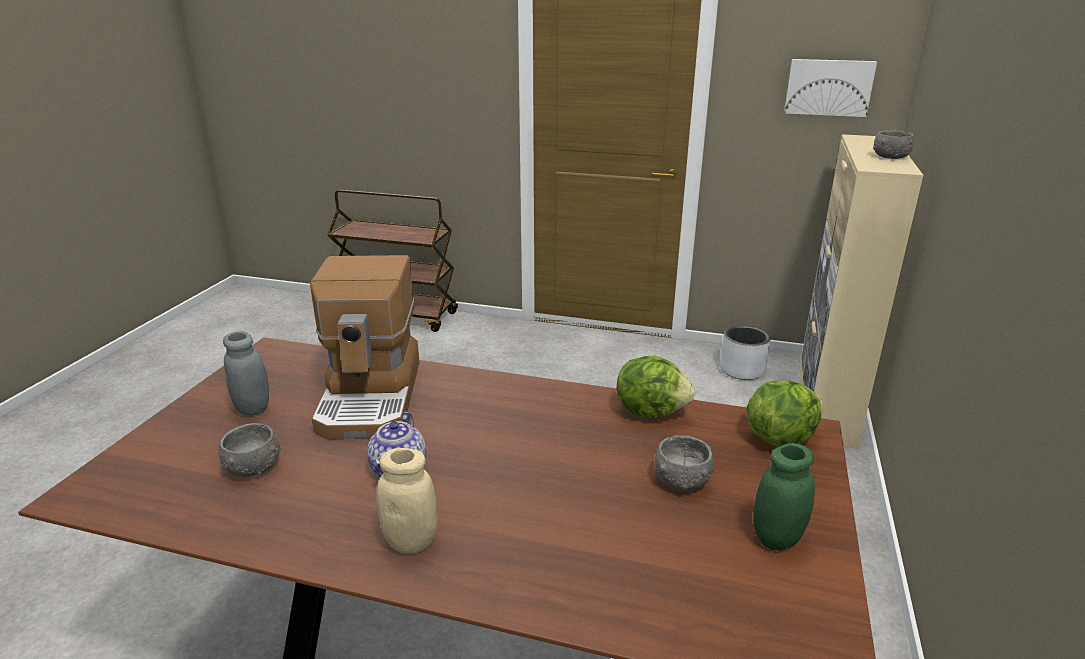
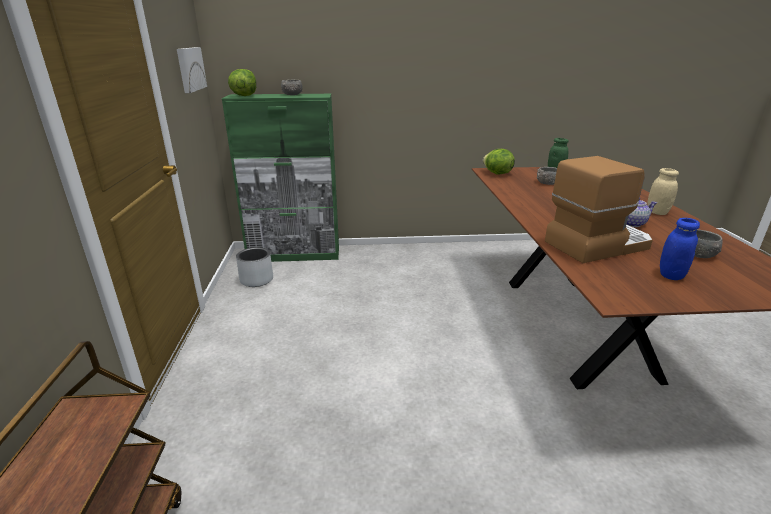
camera: 110 degrees left, 0 degrees up
(252, 408) = (671, 275): grey jar -> blue jar
(651, 411) = (508, 190): lettuce -> lettuce (244, 96)
(825, 404) = (294, 254): beige cabinet -> green cabinet

